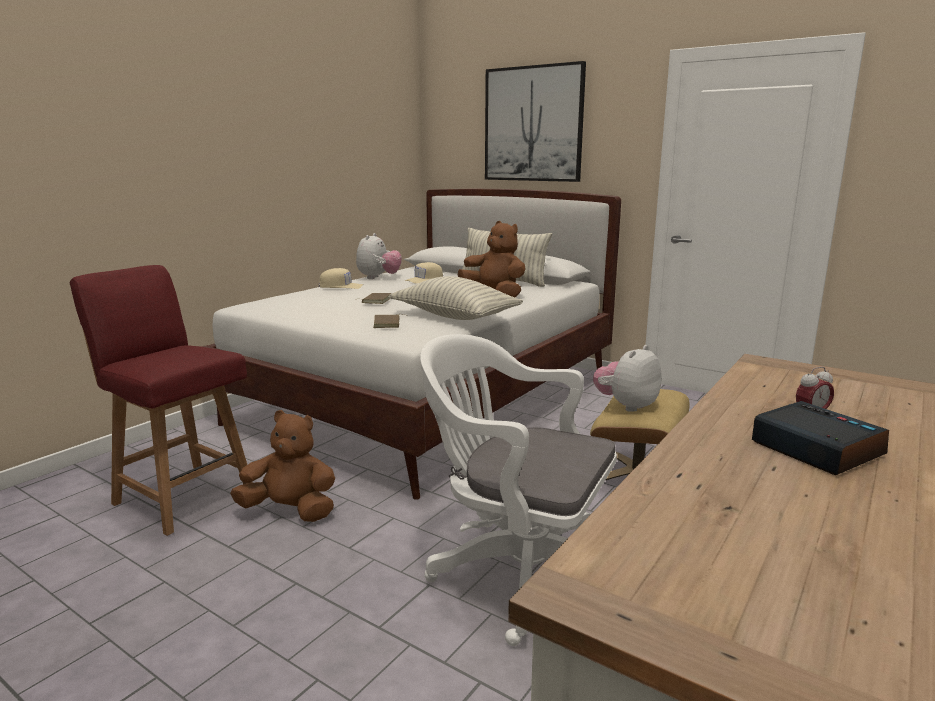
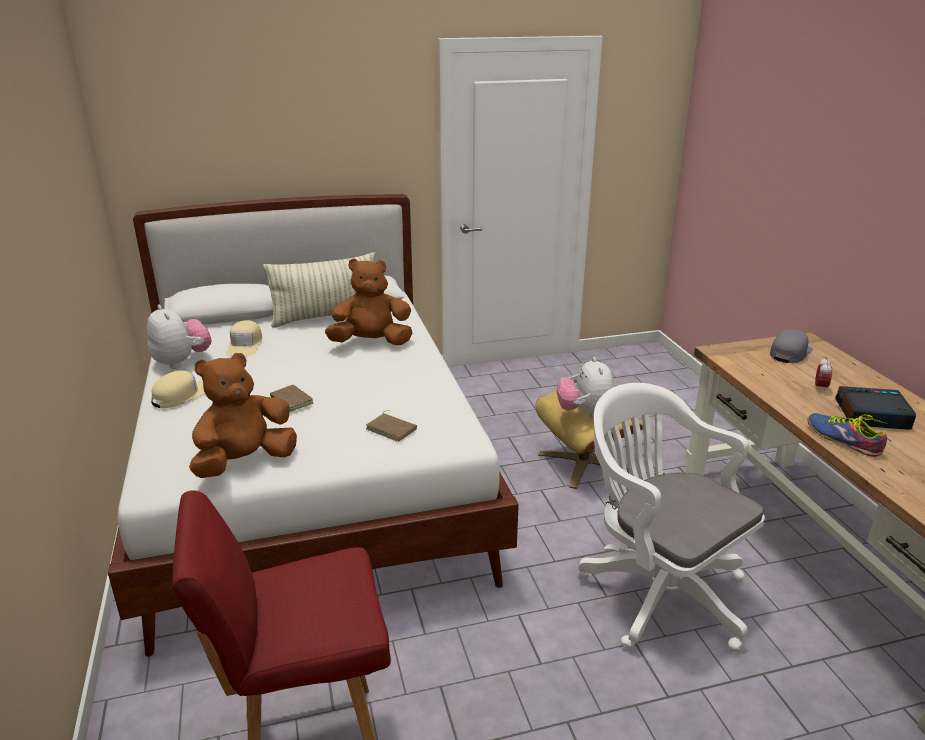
camera: 50 degrees left, 10 degrees up
(290, 511) = (436, 675): brown plush toy -> brown plush toy (245, 462)
(454, 317) = (417, 390): pillow -> none
(517, 572) = (656, 590): white office chair -> white office chair turned 75 degrees clockwise
(533, 124) = (281, 118): picture -> none
(704, 443) = (843, 440): none -> shoe
(861, 387) = (790, 353): none -> grey cap

